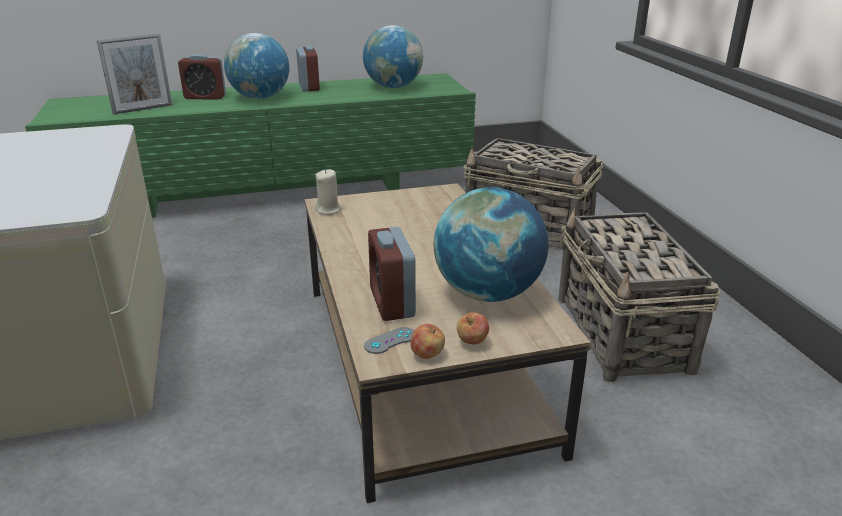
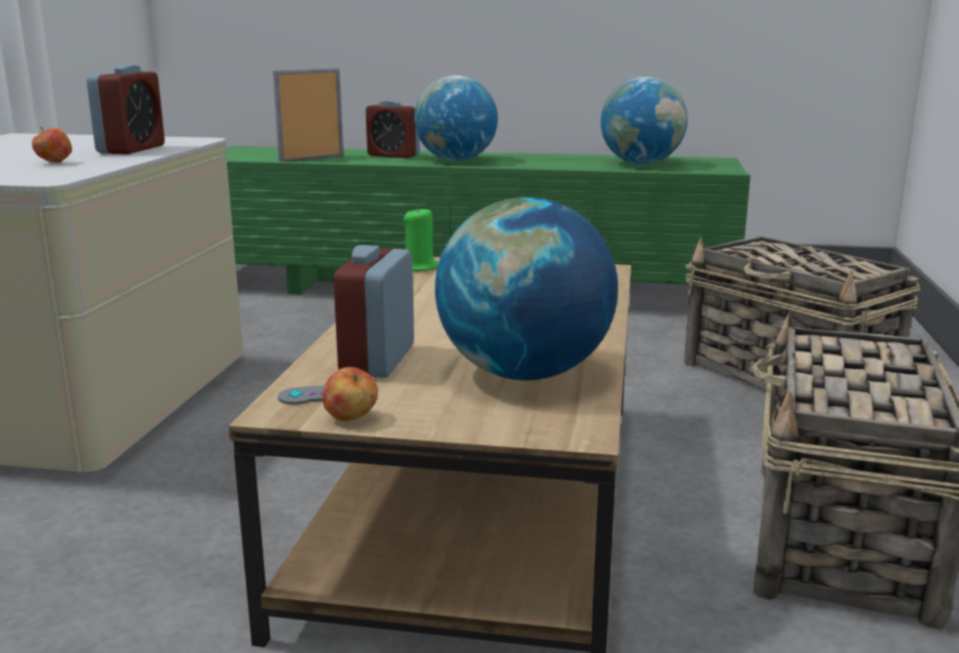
camera: 25 degrees right, 10 degrees down
(143, 109) = (311, 159): picture frame -> picture frame turned 150 degrees clockwise
(309, 87) = (529, 156): alarm clock -> alarm clock (131, 149)
(328, 210) = (420, 267): beige candle -> green candle
(472, 342) = (431, 418): apple -> apple (54, 162)

